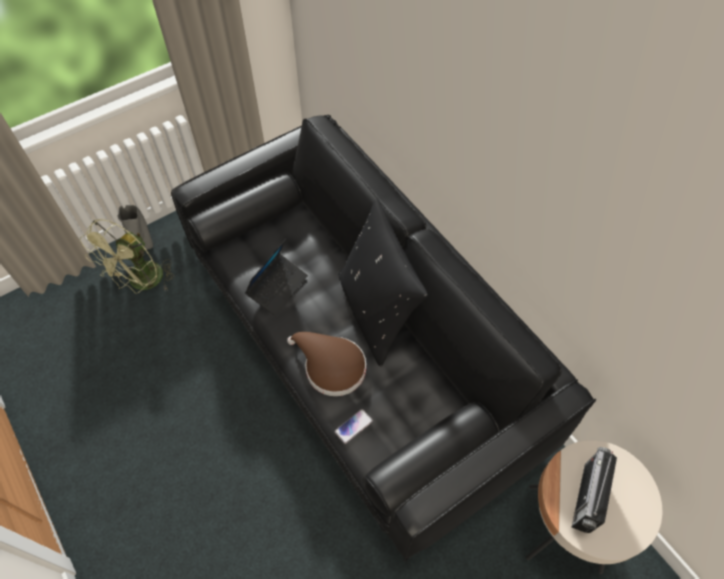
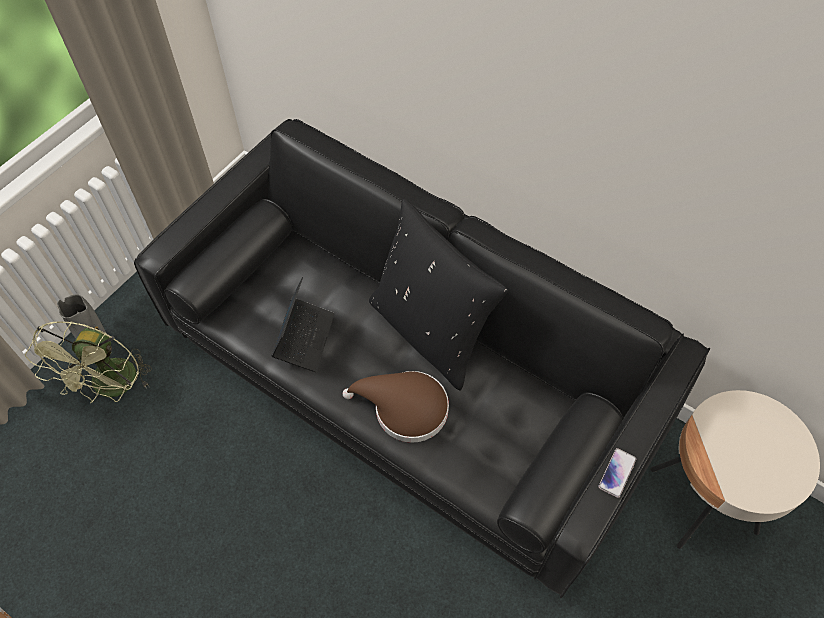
camera: 20 degrees left, 0 degrees up
(353, 426) = (459, 467): phone -> phone (617, 473)
(586, 498) = (738, 455): radio -> none

